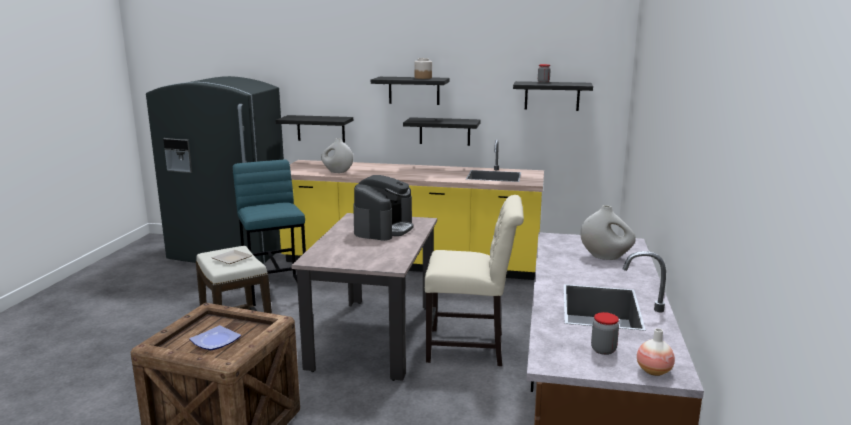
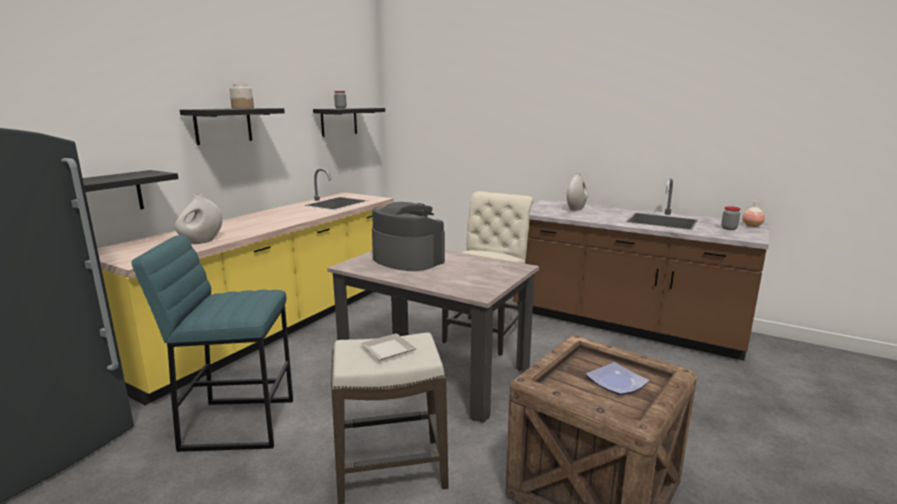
camera: 70 degrees left, 0 degrees up
(444, 131) = (260, 170): black shelf -> none

